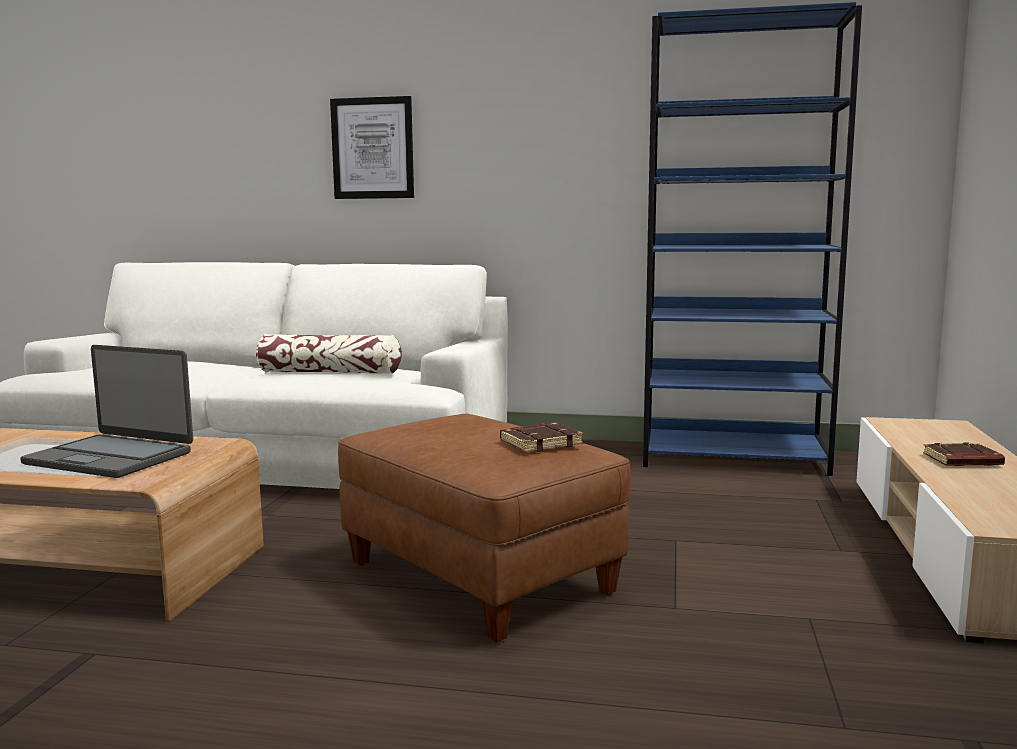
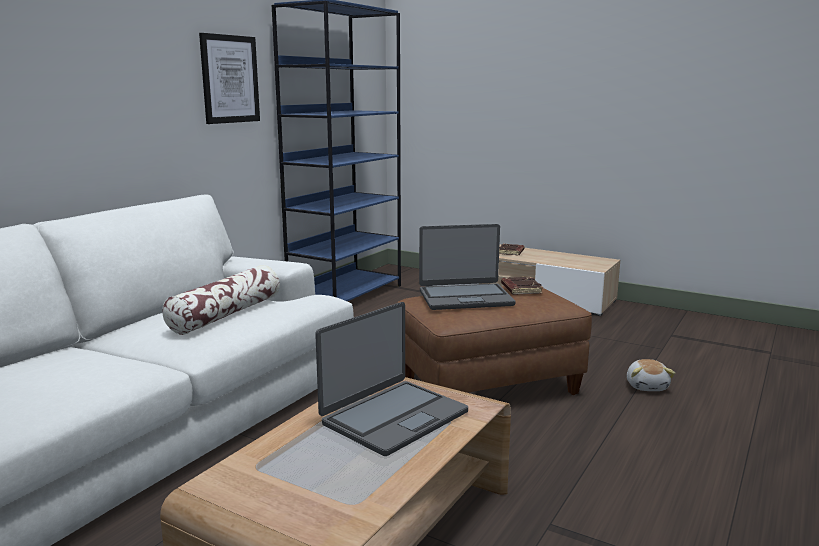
camera: 70 degrees left, 5 degrees up
(372, 148) = (66, 84): picture -> picture (230, 79)
(465, 425) = (465, 298): none -> laptop
(590, 712) = (647, 386): none -> plush toy

